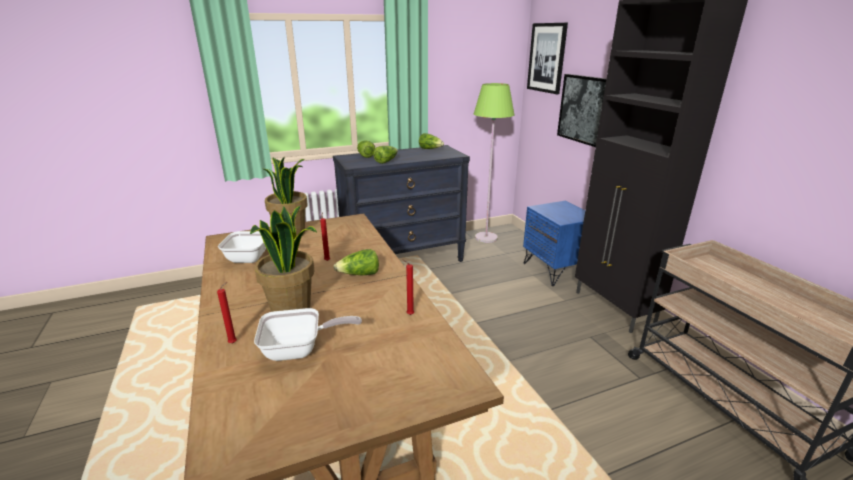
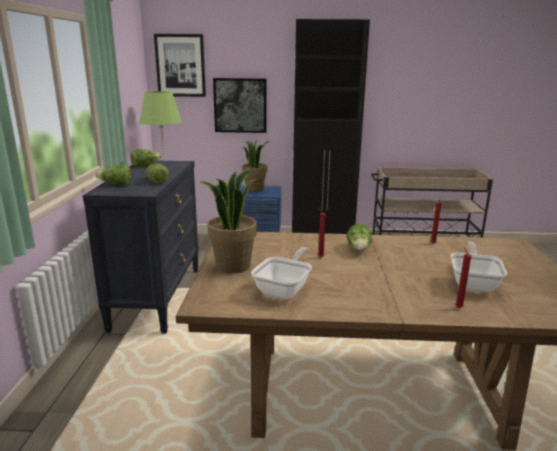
camera: 65 degrees left, 5 degrees down
(292, 309) = (408, 280): potted plant -> potted plant (255, 189)

